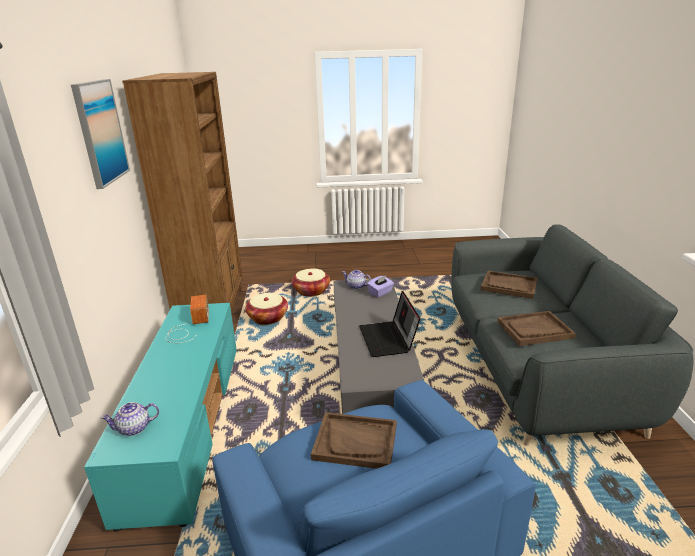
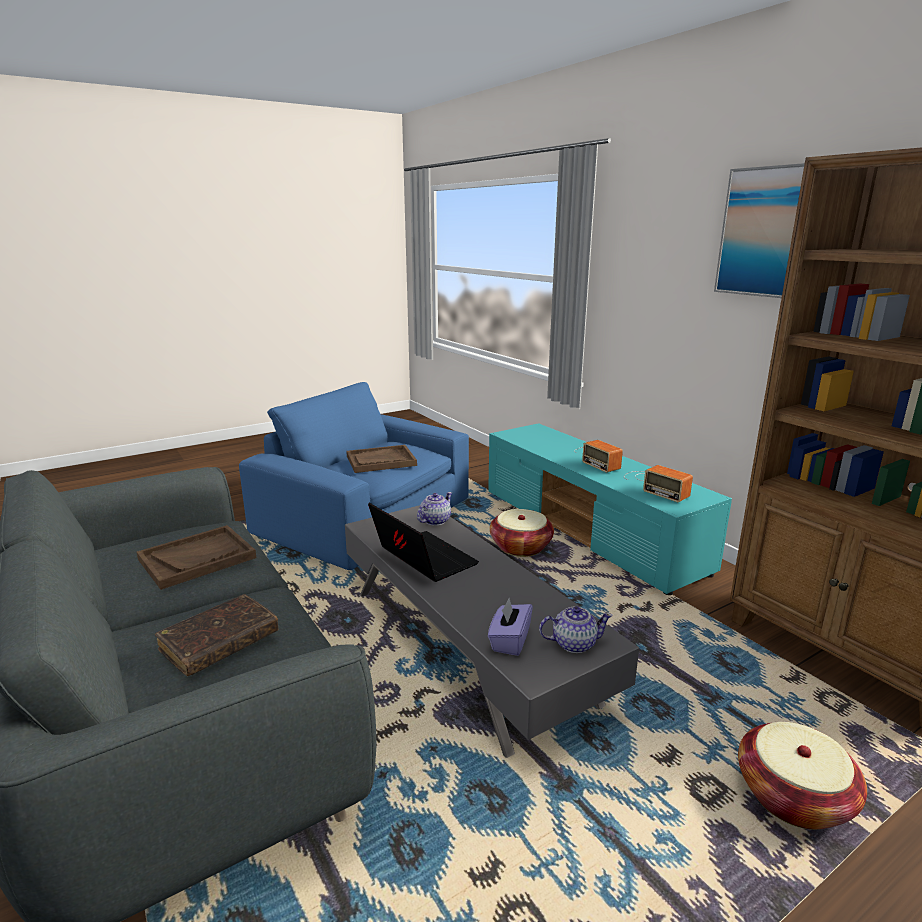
camera: 150 degrees right, 5 degrees down
(134, 428) = (543, 435): teapot -> teapot (434, 521)
(165, 367) = (597, 458): none -> radio
(268, 318) = (736, 673): basket -> basket (521, 547)
(508, 286) = (220, 643): brown tray -> brown book

